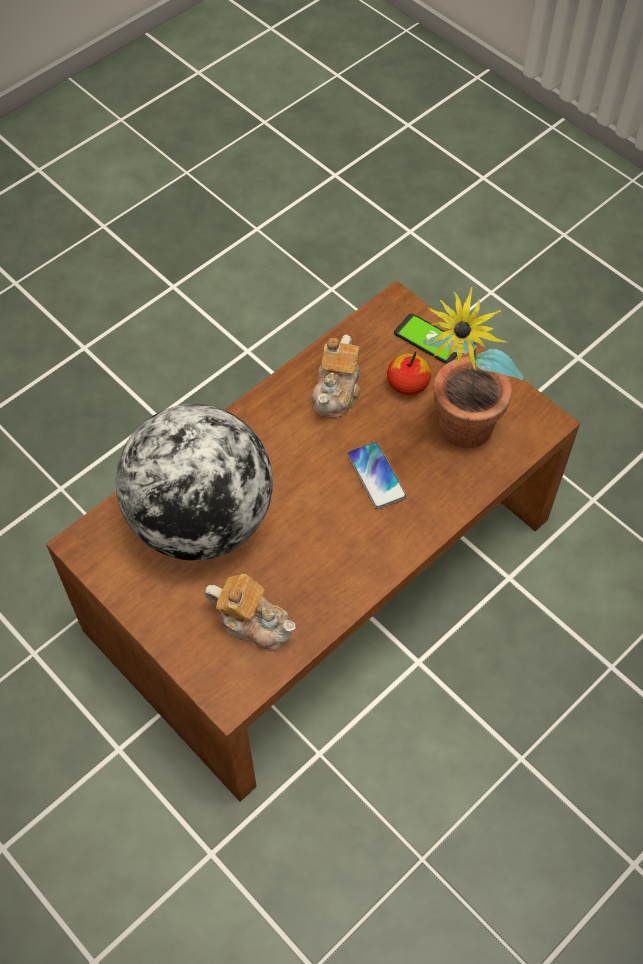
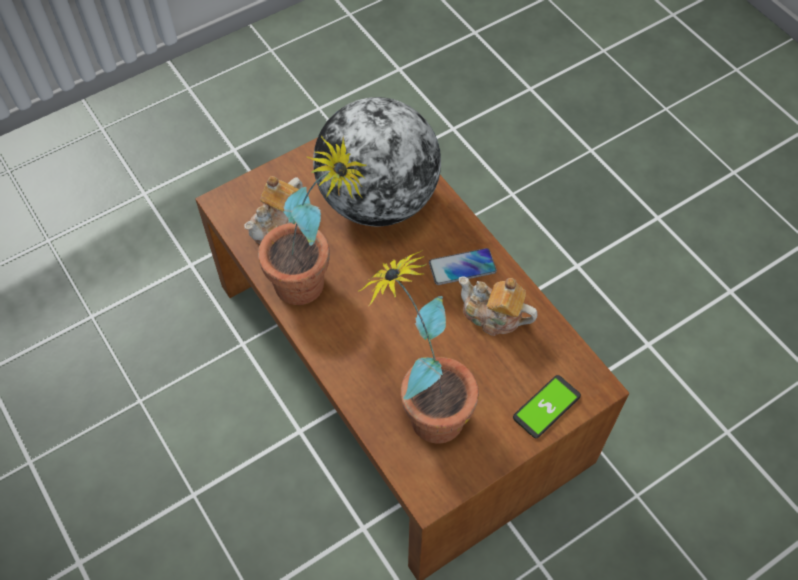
camera: 100 degrees right, 0 degrees up
(335, 564) = (315, 287): none -> potted plant
(376, 476) = (395, 332): phone -> phone (462, 267)
(408, 384) = (494, 377): apple -> none

